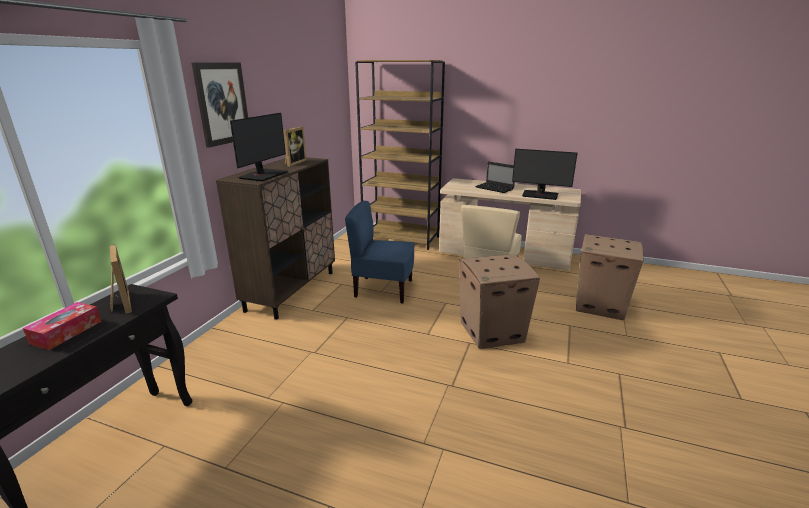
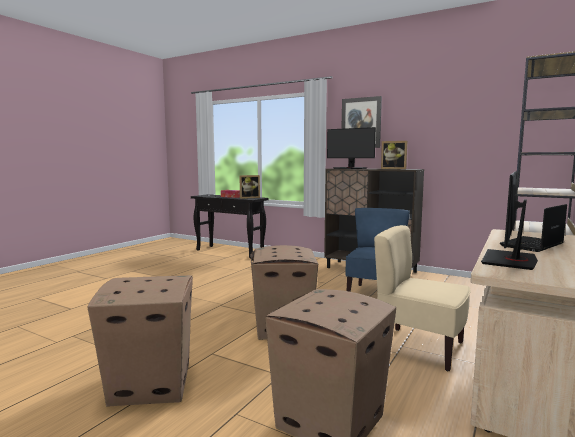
camera: 100 degrees right, 15 degrees down
(640, 383) = (149, 384): none -> cardboard box

